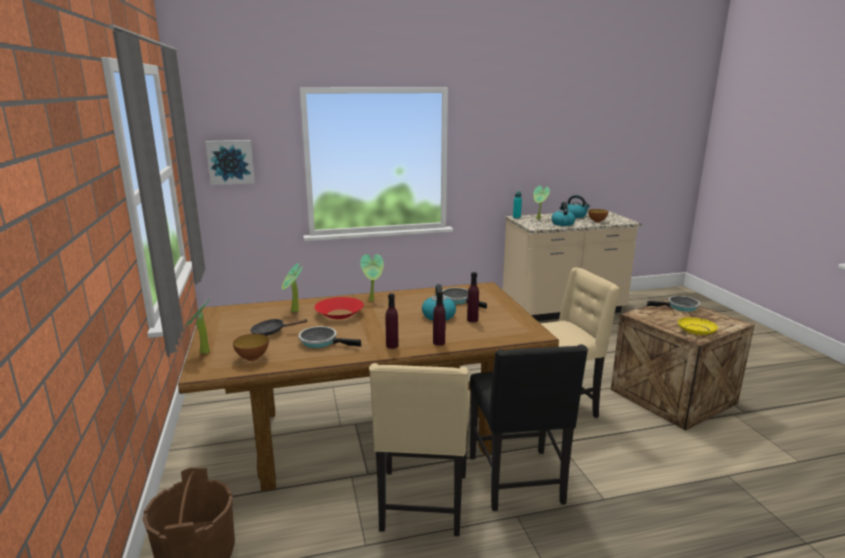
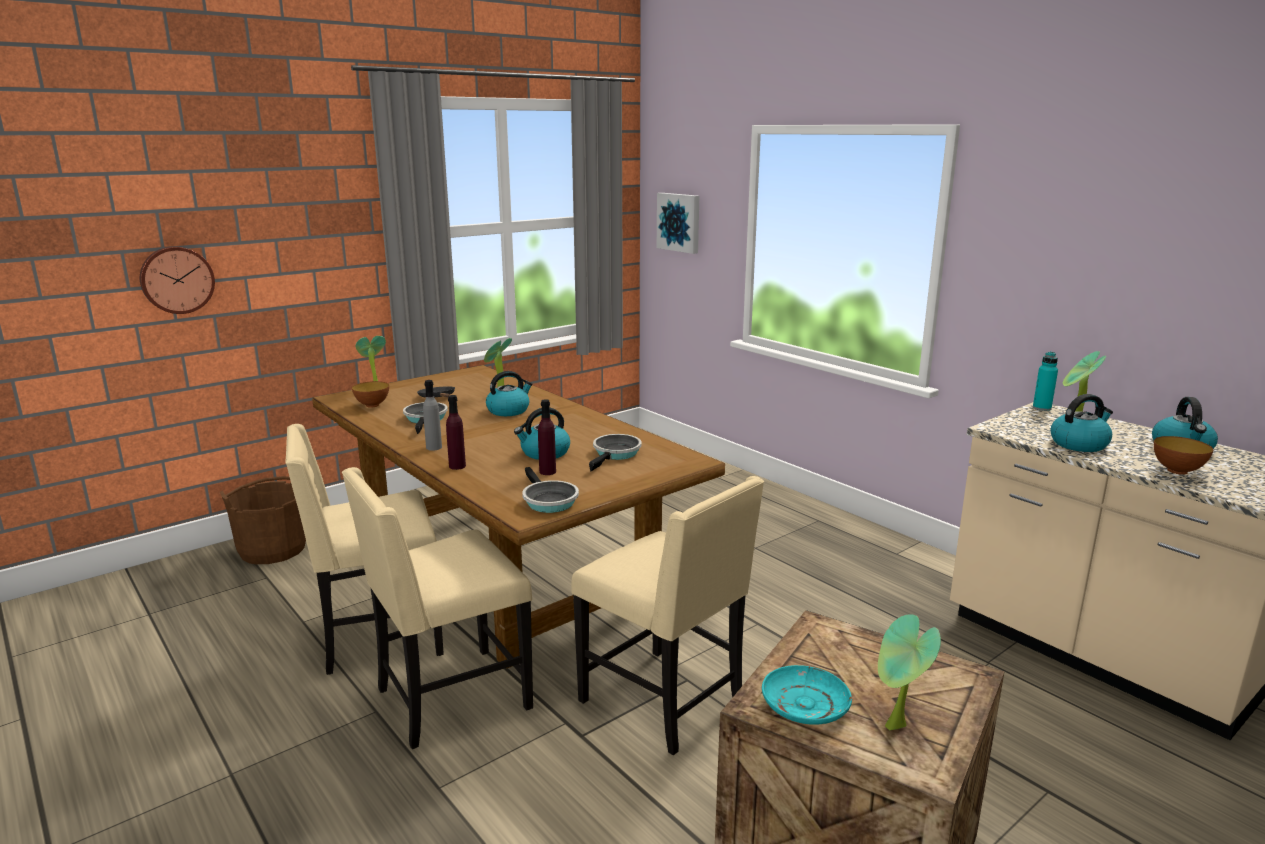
camera: 65 degrees right, 0 degrees up
(58, 302) = (177, 279): none -> wall clock
(339, 314) = (509, 410): red bowl -> kettle
(373, 300) = (568, 415): potted plant -> potted plant (896, 729)
(392, 345) = (434, 447): purple bottle -> grey bottle
(518, 481) = (450, 699): black chair -> beige chair
(680, 307) = (938, 681): frying pan -> frying pan (548, 501)
(696, 330) = (804, 705): yellow plate -> turquoise plate

